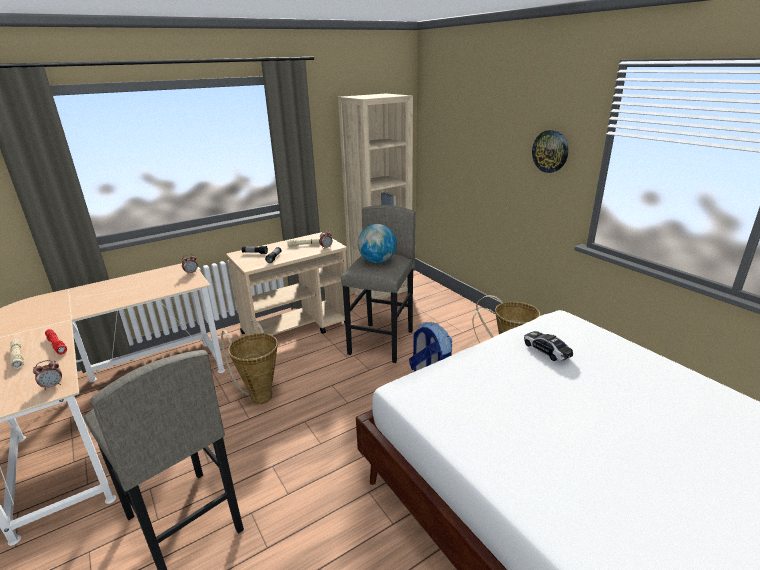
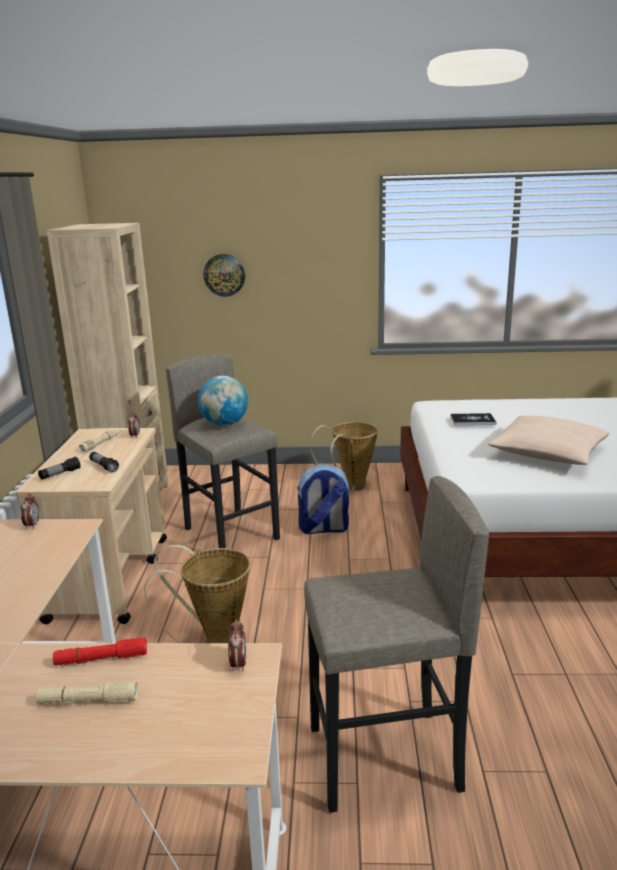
camera: 55 degrees left, 5 degrees down
(529, 422) = (548, 453): none -> beige pillow
(546, 350) = (472, 420): toy car -> book
(550, 151) = (320, 266): wall clock -> wall clock (224, 275)

